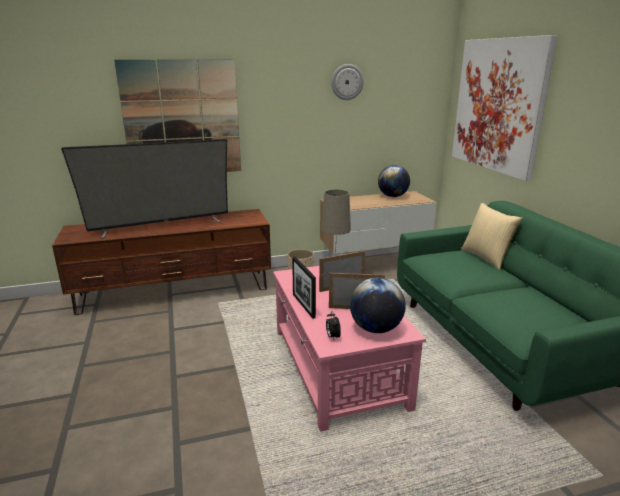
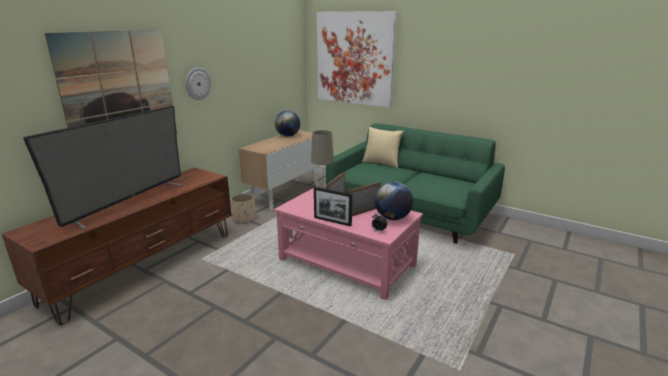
camera: 40 degrees left, 0 degrees up
(347, 82) = (245, 46): wall clock -> wall clock (197, 83)

